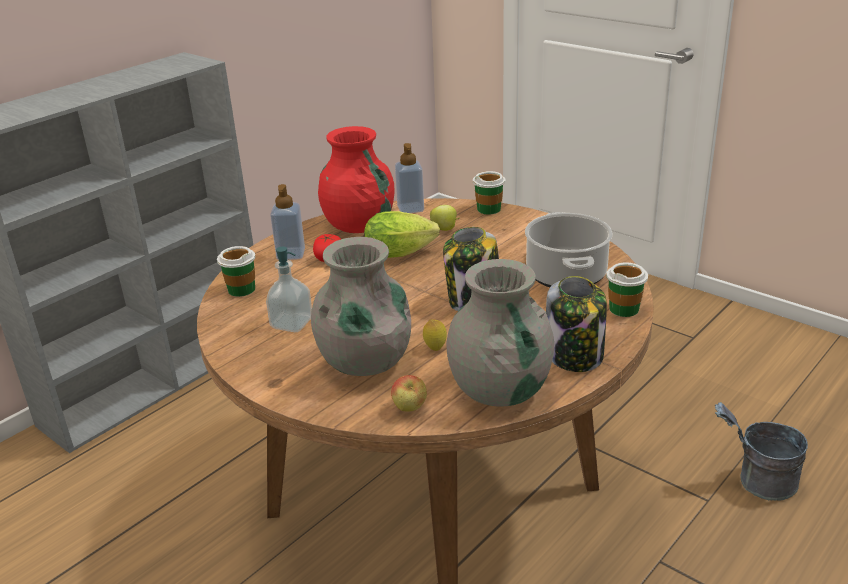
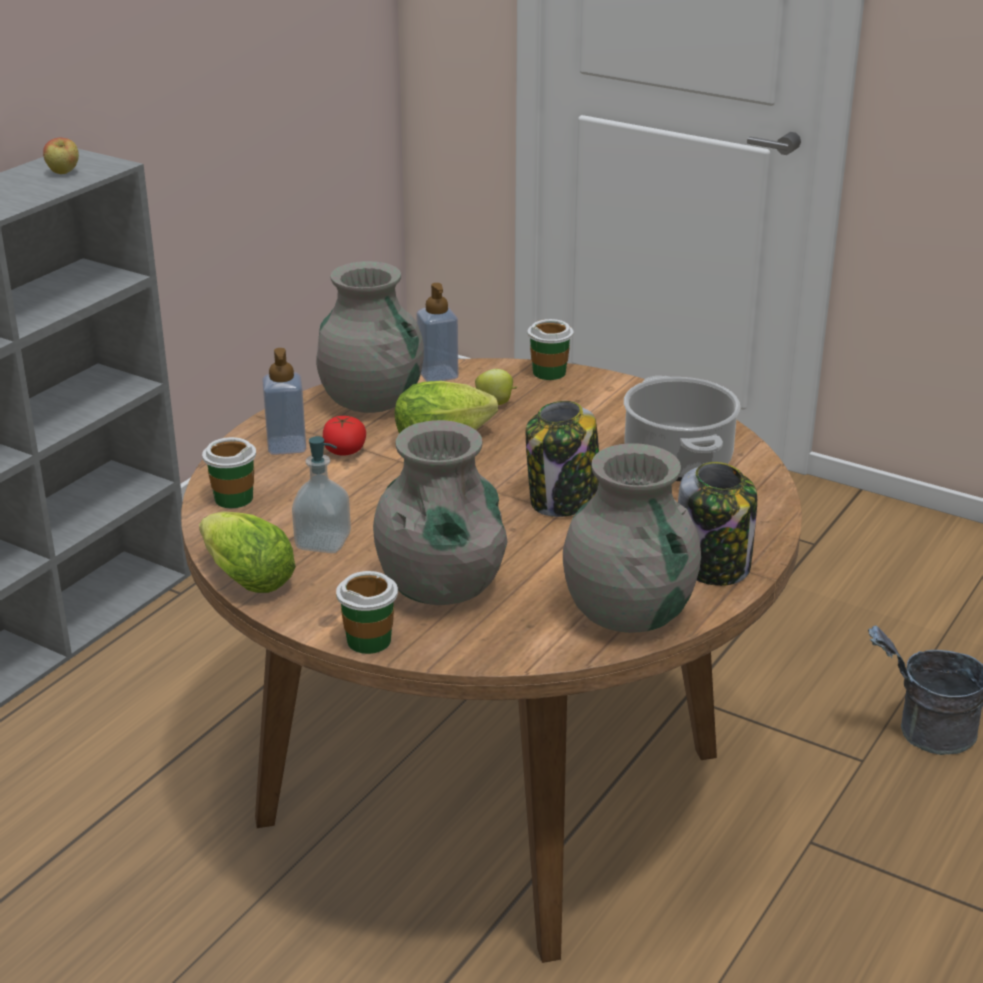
camera: 10 degrees left, 0 degrees up
(227, 347) = (243, 577): none -> lettuce
(359, 225) = (371, 400): red vase -> grey vase
(410, 409) = (519, 643): apple -> apple (63, 173)
(435, 348) = (529, 565): lemon -> none
(624, 309) = (763, 503): cup -> cup (369, 640)

